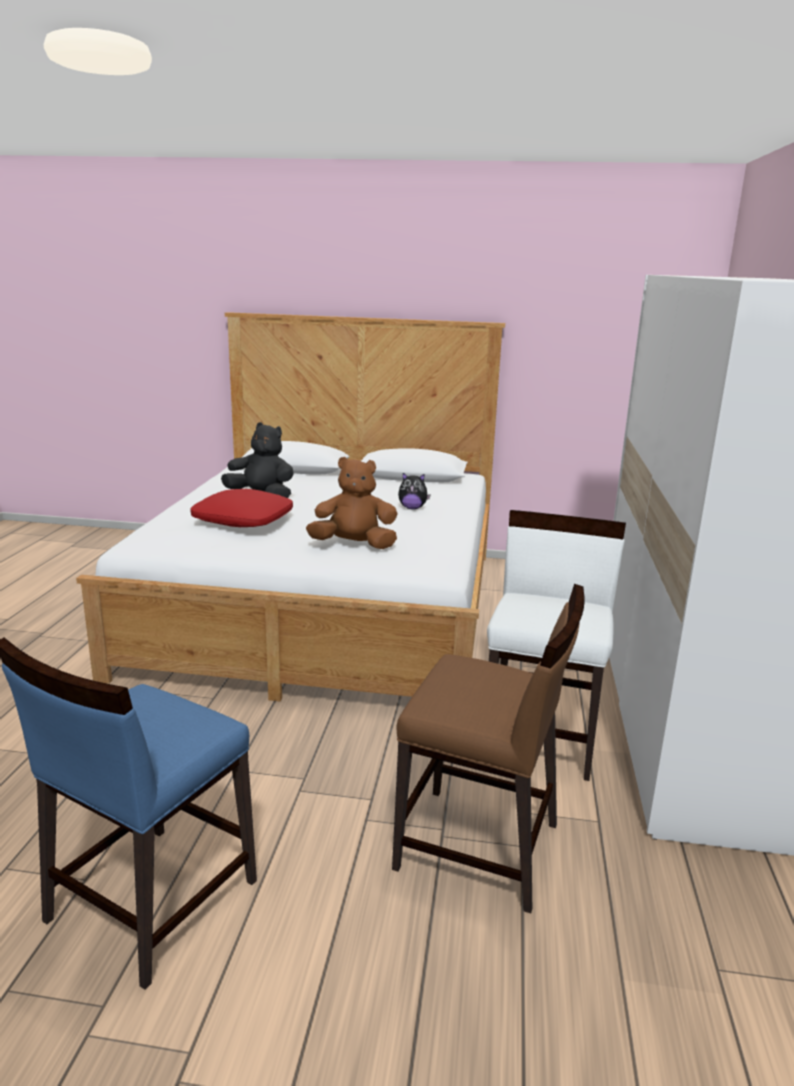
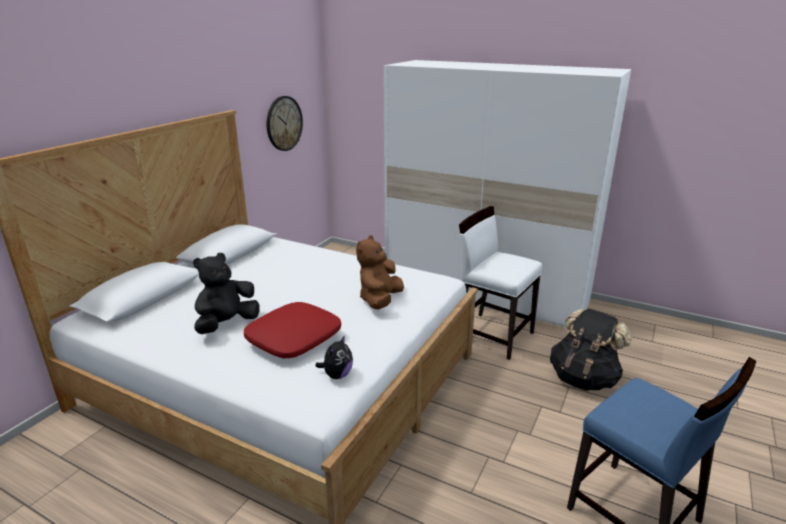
camera: 70 degrees left, 5 degrees up
(412, 508) = (312, 267): plush toy -> plush toy (337, 375)
(479, 847) = (583, 378): brown chair -> black backpack
(603, 361) = (284, 123): none -> wall clock

